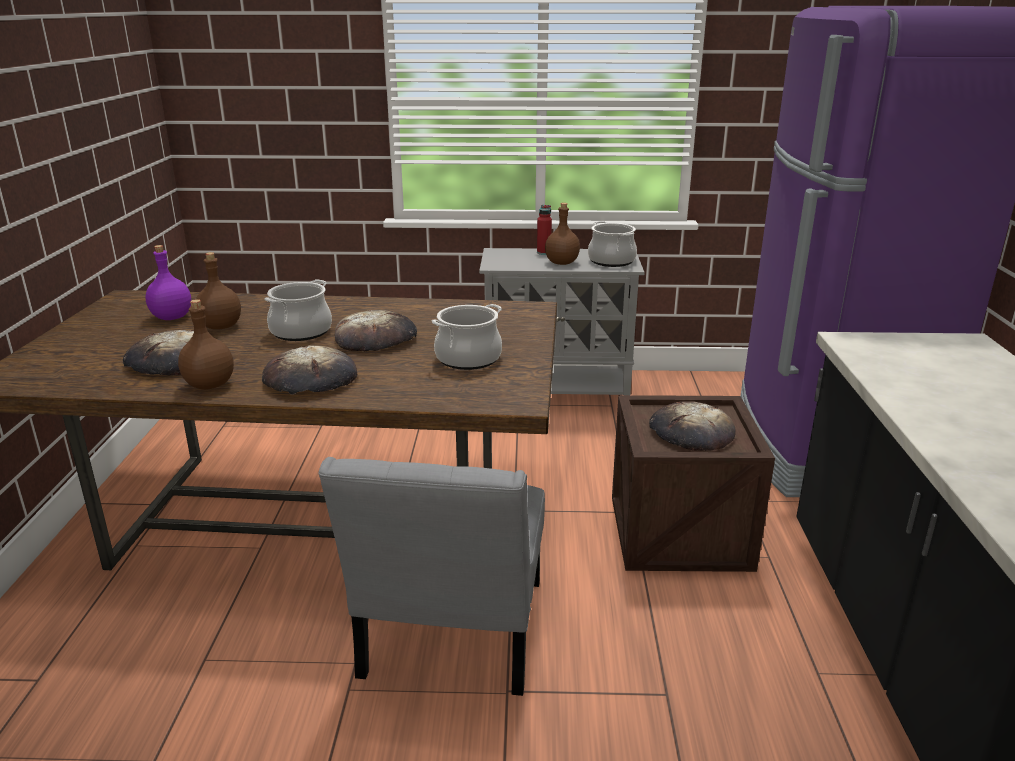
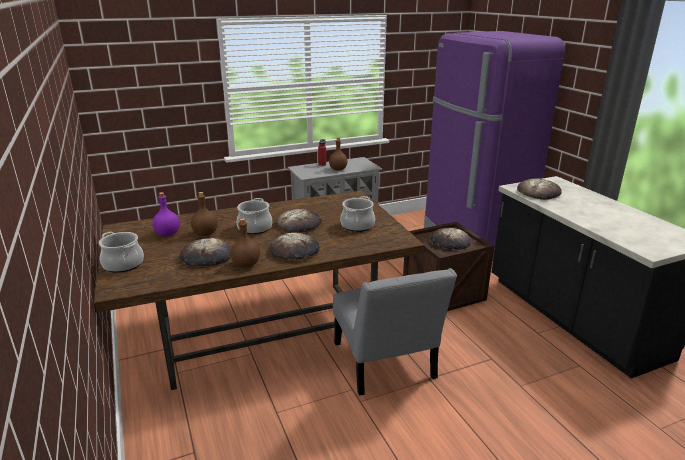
camera: 25 degrees left, 0 degrees up
(612, 261) = (361, 165): cooking pot -> cooking pot (123, 264)
(896, 358) = (538, 192): none -> bread

